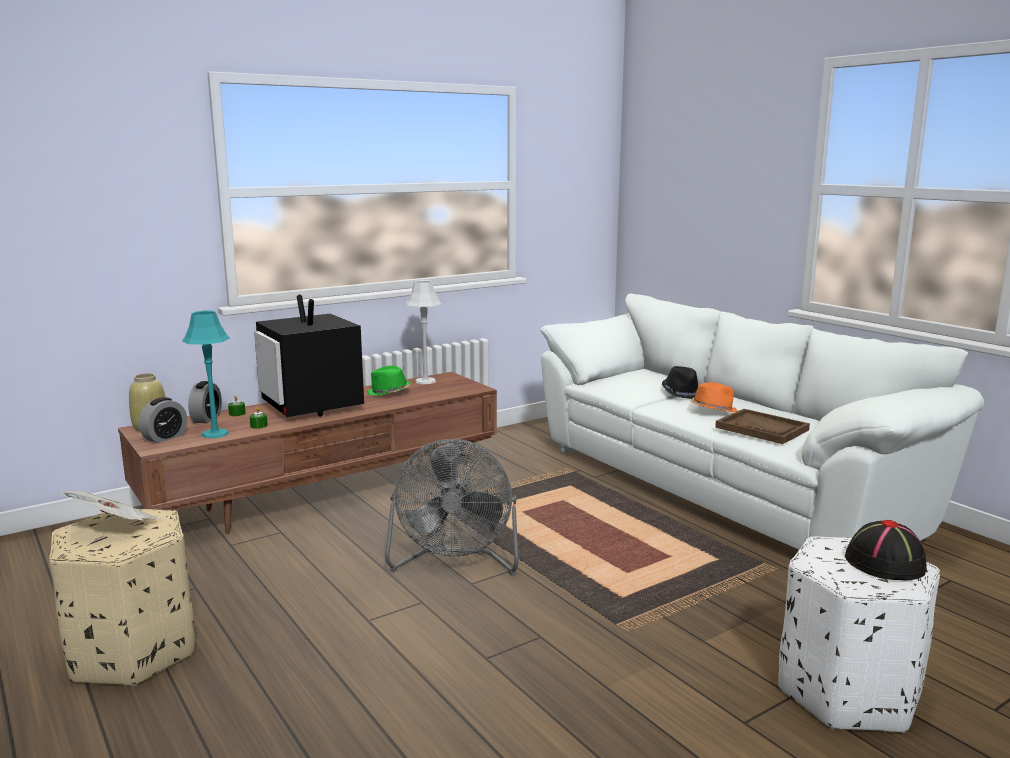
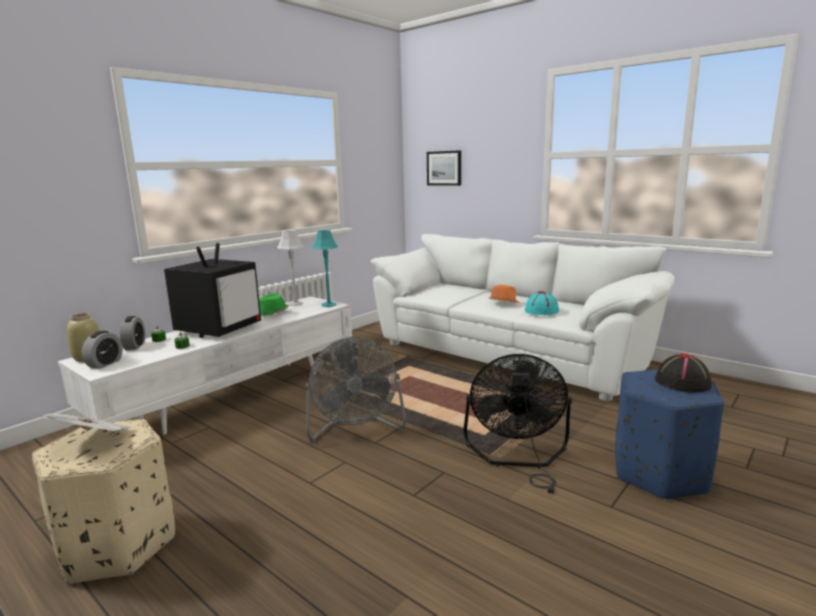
camera: 15 degrees left, 0 degrees up
(215, 434) = (148, 356): turquoise table lamp -> turquoise table lamp (329, 305)
(313, 407) = (219, 329): television -> television turned 105 degrees counterclockwise
(326, 493) = (233, 393): brown tv stand -> white tv stand
(655, 637) = (521, 458): none -> black fan
(673, 196) = (444, 168): none -> picture
(682, 393) = (475, 295): black hat -> none
(762, 429) = (541, 311): brown tray -> turquoise hat
(848, 693) = (660, 474): white ottoman -> blue ottoman

